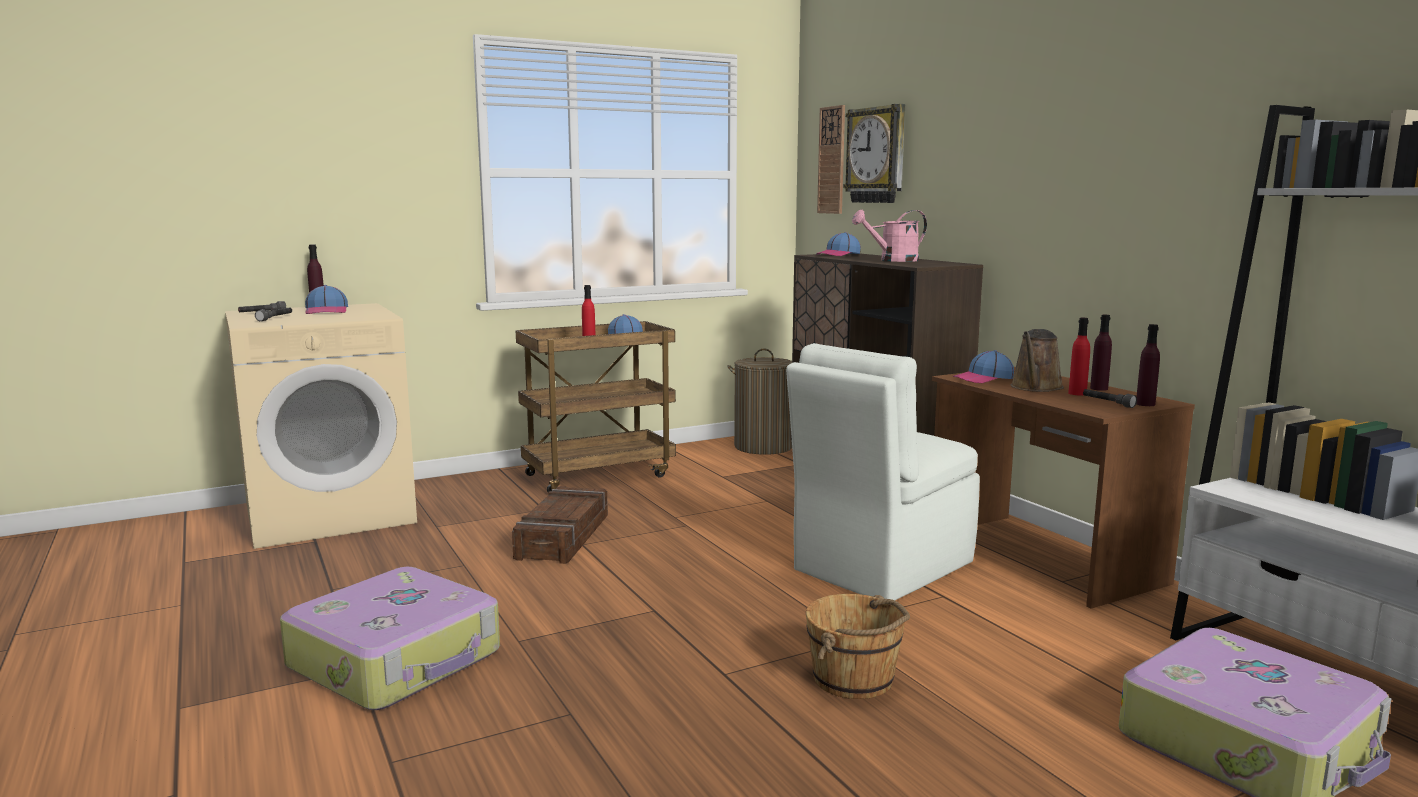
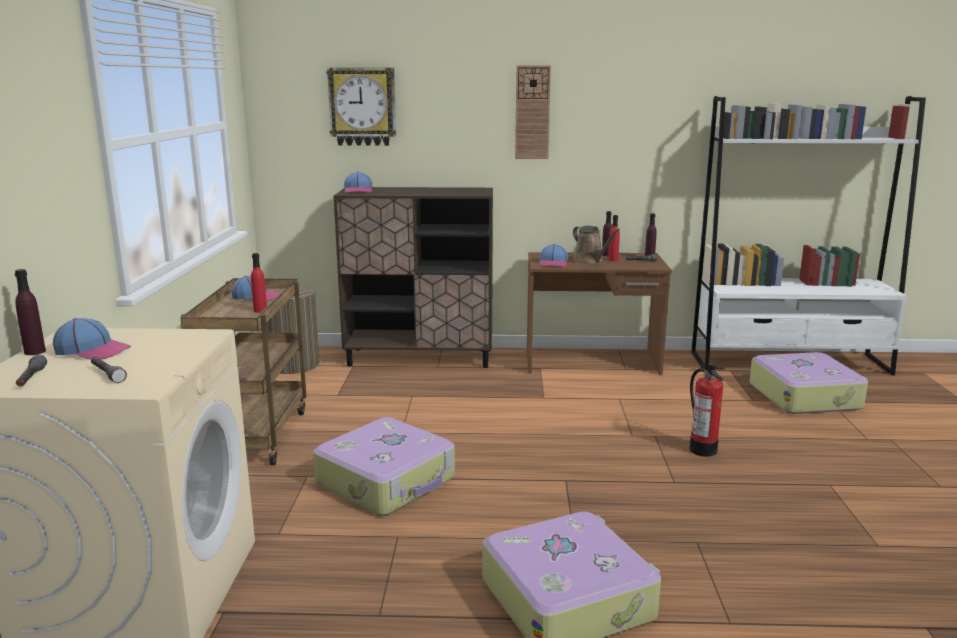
camera: 60 degrees left, 5 degrees up
(564, 537) = (387, 481): crate -> suitcase
(832, 160) = (300, 109): wall clock -> wall clock (532, 112)
(854, 679) = (703, 450): brown bucket -> fire extinguisher
(880, 567) = (565, 400): white chair -> none
(892, 260) = (432, 191): pink watering can -> none

